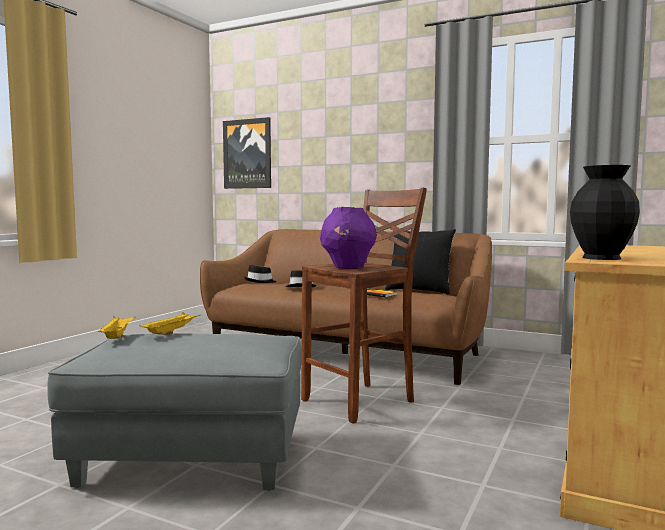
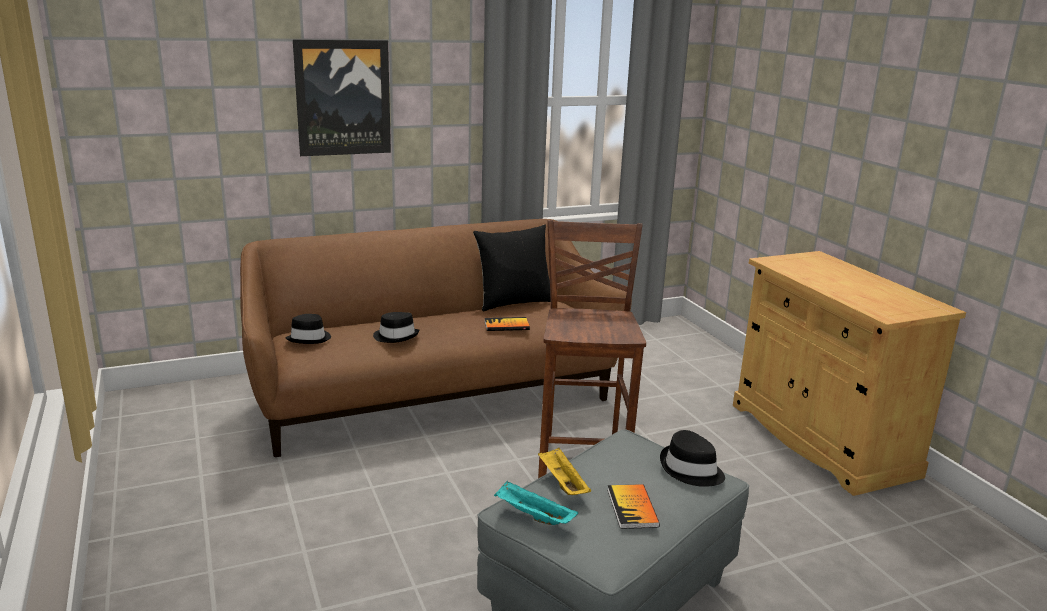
camera: 50 degrees left, 15 degrees up
(117, 336) = (532, 516): yellow tray -> turquoise tray
(163, 348) = (632, 508): none -> book
(247, 154) = (150, 111): picture -> picture (343, 98)
(254, 350) = (691, 470): none -> black hat
(348, 268) = (597, 330): purple vase -> none
(603, 258) = (876, 307): black vase -> none

